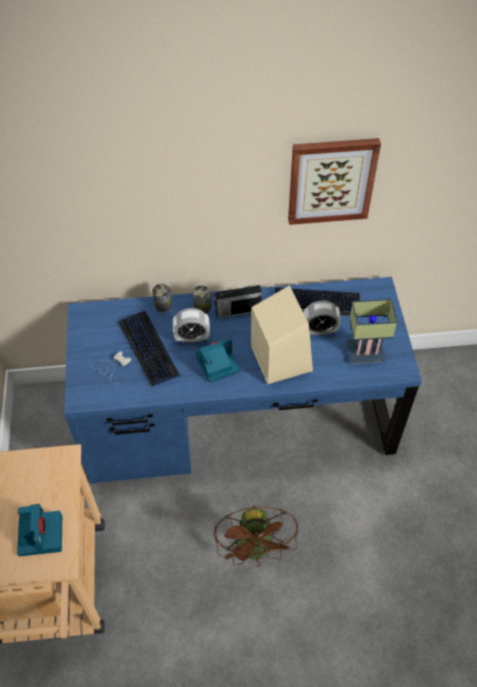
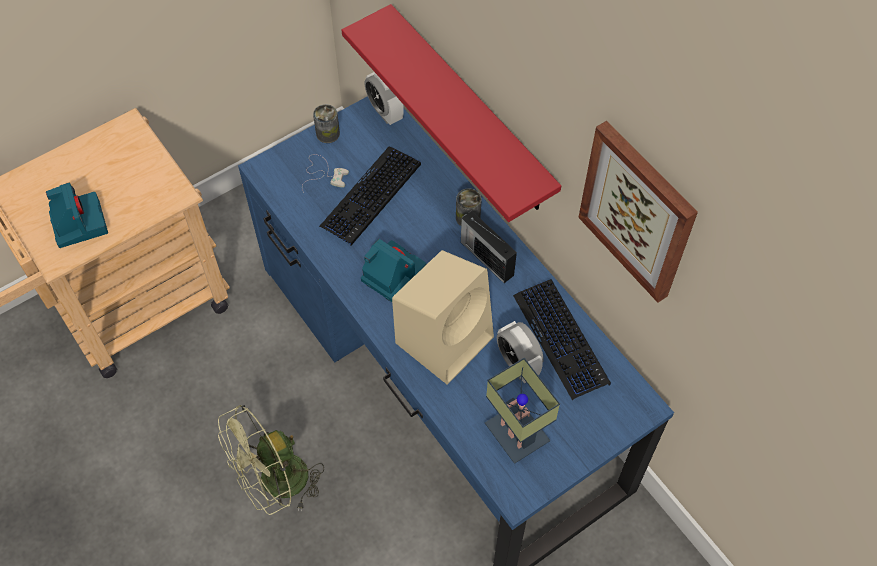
camera: 60 degrees right, 5 degrees up
(40, 534) = (78, 222): camera -> camera turned 75 degrees counterclockwise
(161, 247) = (470, 112): none -> red shelf
(163, 305) = (443, 176): can -> can (328, 133)
(192, 338) = (414, 230): alarm clock -> alarm clock (385, 112)
(256, 550) = (275, 484): brown fan -> green fan

